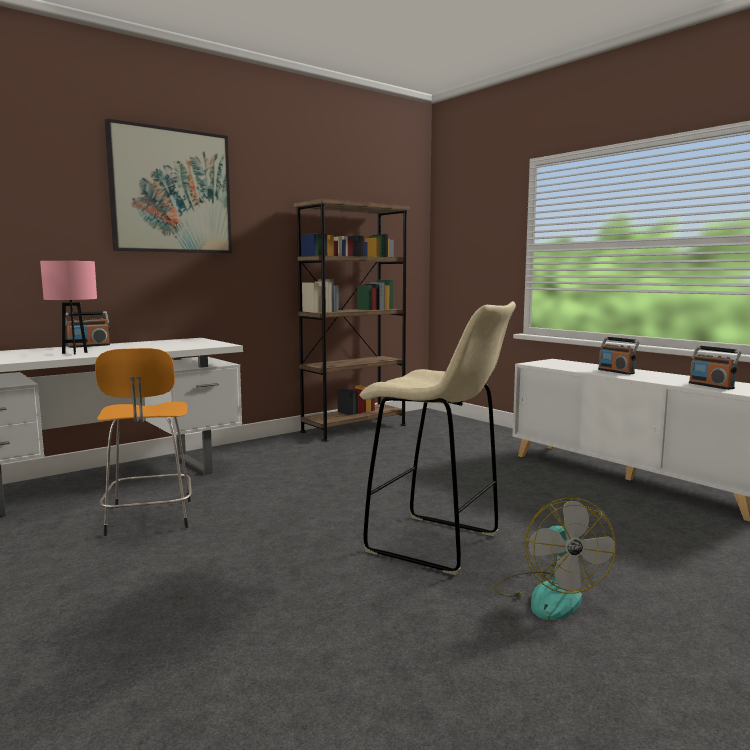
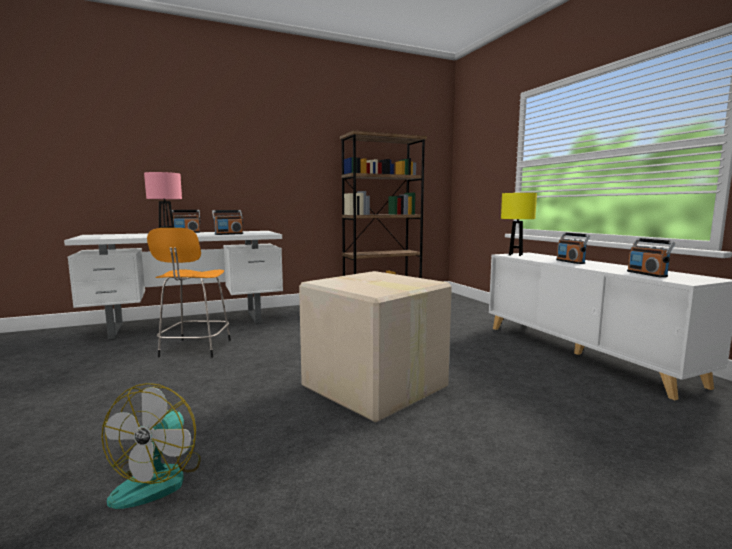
camera: 15 degrees right, 0 degrees up
(165, 348) = (229, 234): none -> radio
(171, 191) = (248, 128): picture -> none
(437, 544) = (374, 388): beige stool -> cardboard box
(544, 363) = (515, 255): none -> yellow table lamp
(548, 595) = (434, 439): fan -> fan (159, 478)

